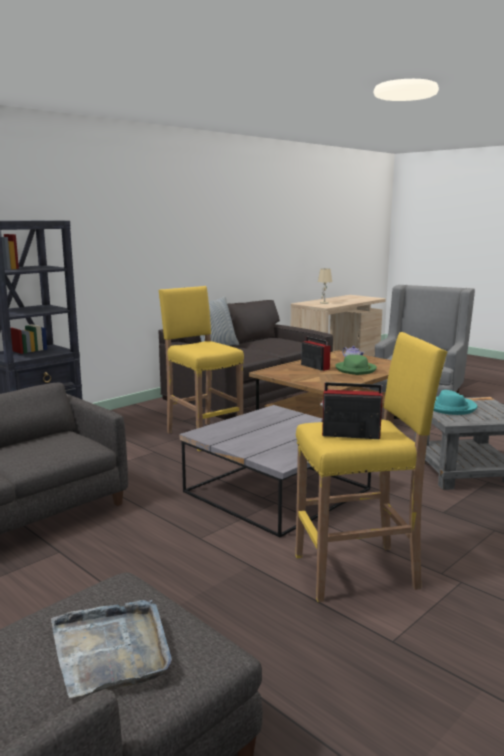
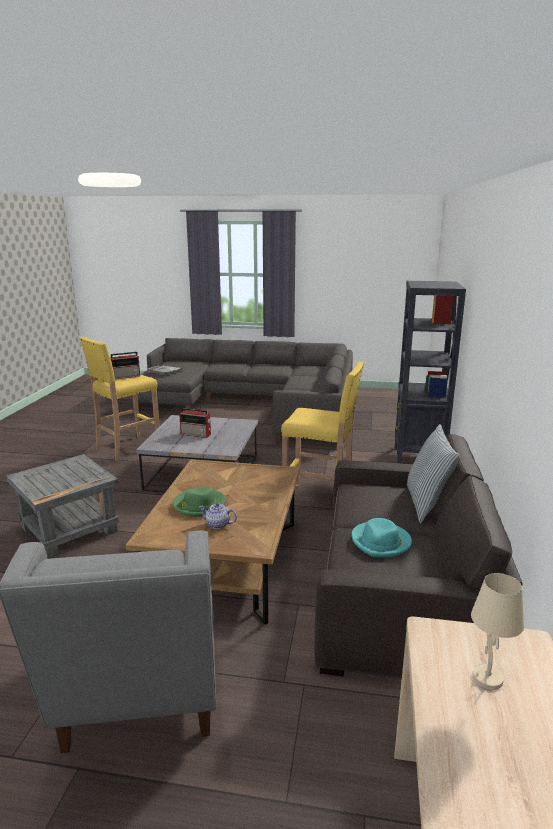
camera: 145 degrees right, 5 degrees up
(314, 367) = (251, 497): radio -> radio (196, 434)
(450, 408) = (78, 475): turquoise hat -> turquoise hat (381, 542)

